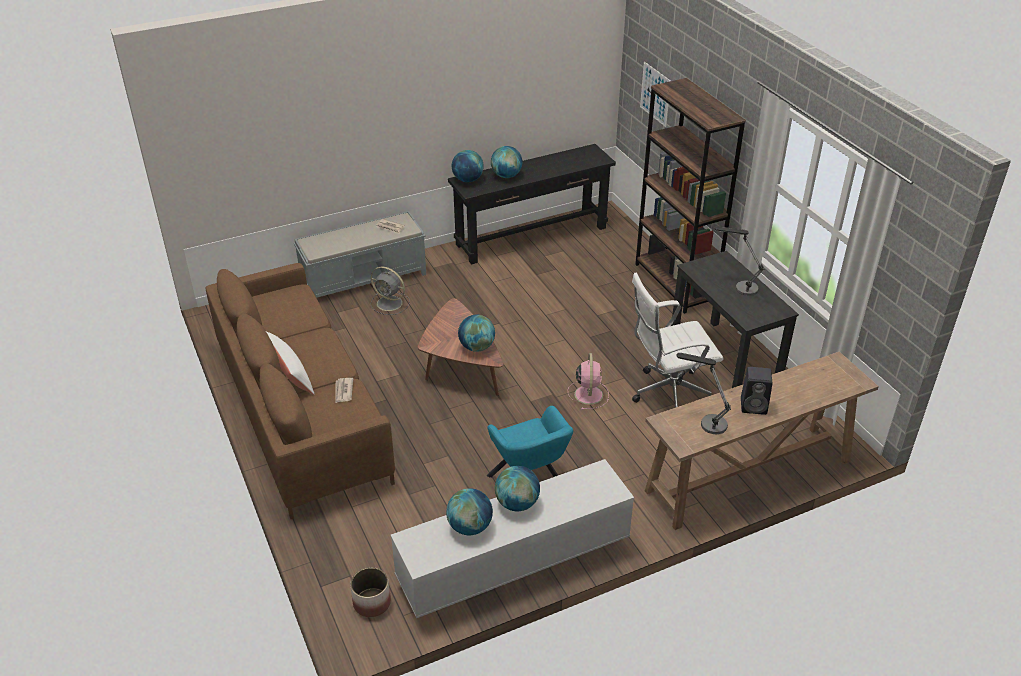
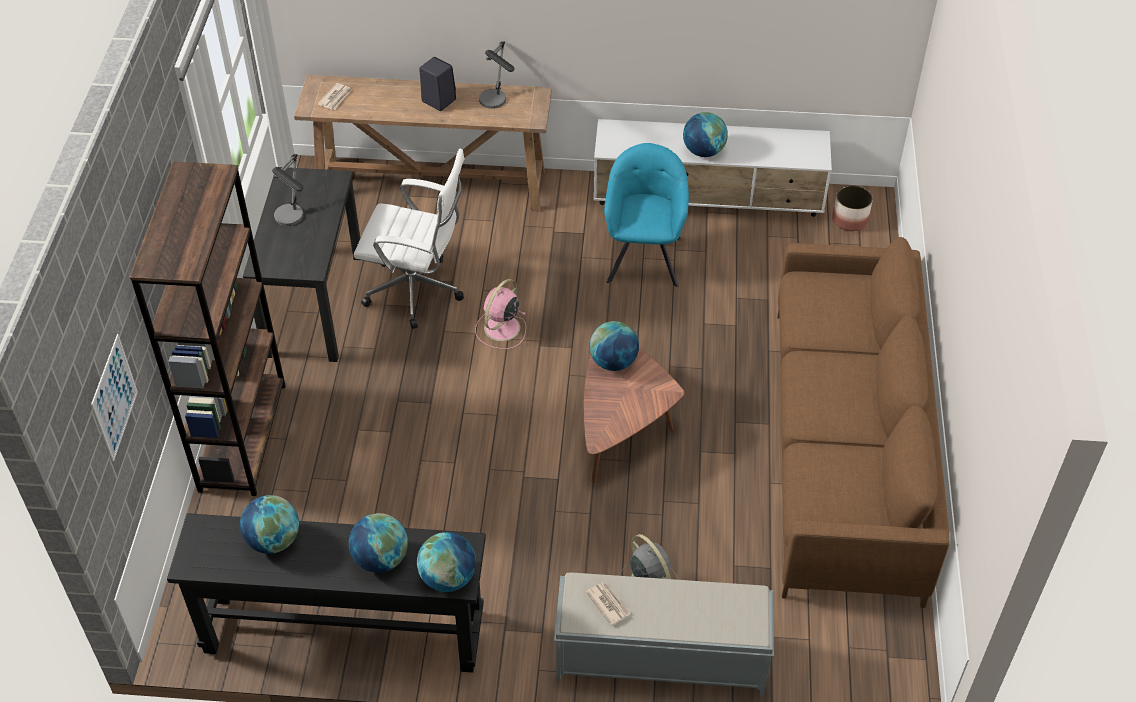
camera: 150 degrees left, 10 degrees up
(290, 375) = (867, 373): white pillow -> none
(343, 391) = (813, 325): newspaper -> newspaper (336, 98)
(470, 527) = (758, 149): globe -> globe (273, 540)

